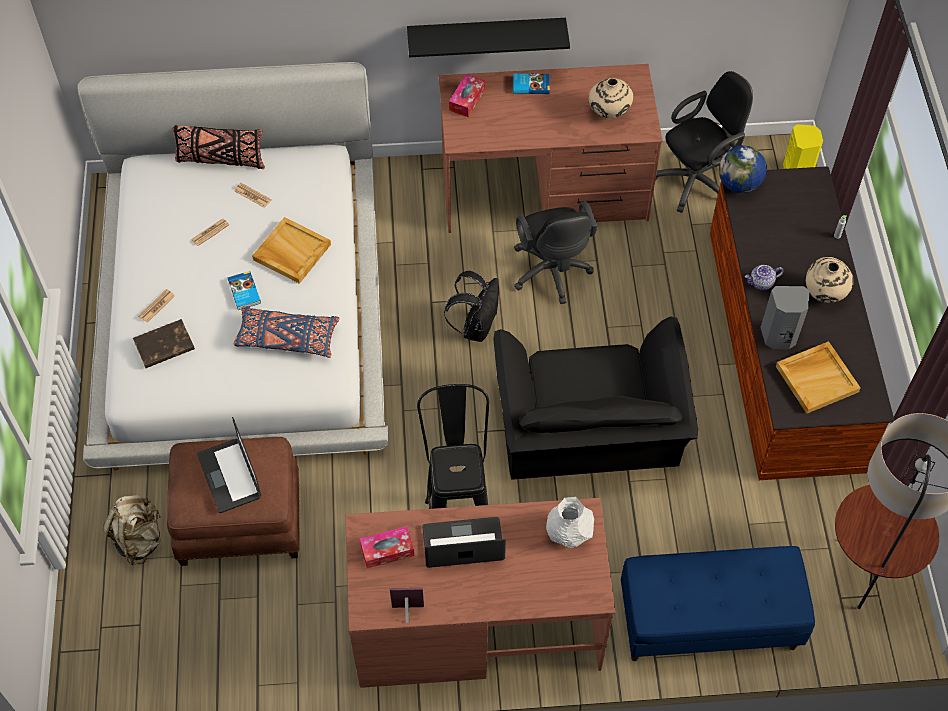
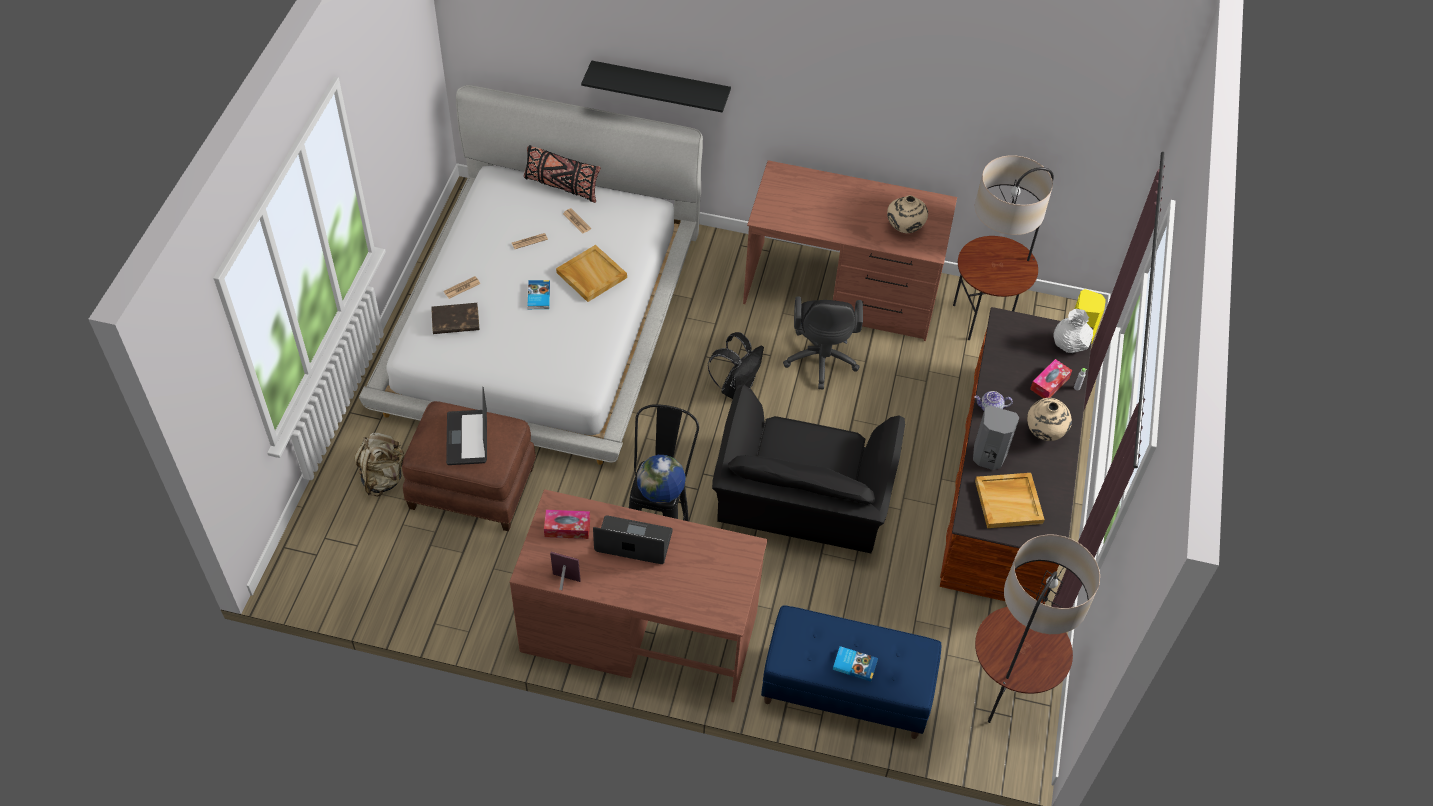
camera: 15 degrees right, 5 degrees down
(287, 338) = (560, 342): blue pillow -> none
(467, 100) = (784, 186): tissue box -> tissue box (1049, 383)
(486, 35) = (815, 133): black shelf -> black shelf (660, 86)
(530, 85) = (844, 188): book -> book (854, 664)
(569, 533) = (729, 560): white vase -> white vase (1070, 345)
(696, 180) = (983, 318): black office chair -> floor lamp
(739, 184) = (1004, 321): globe -> globe (661, 492)

